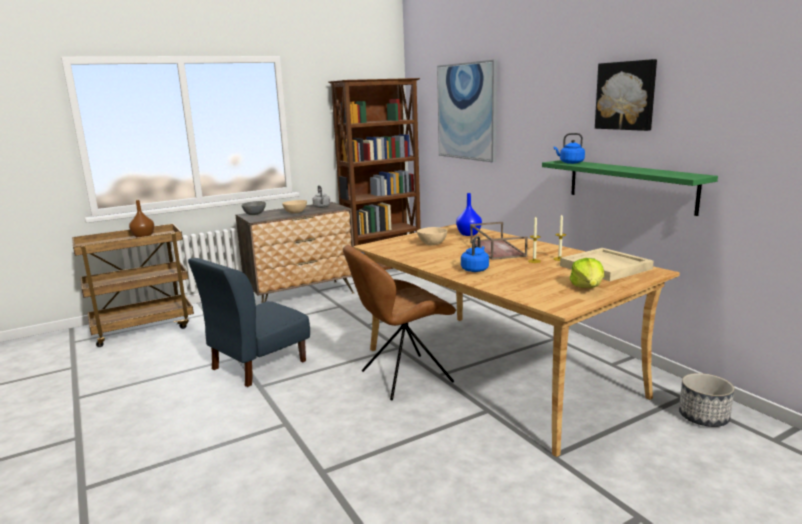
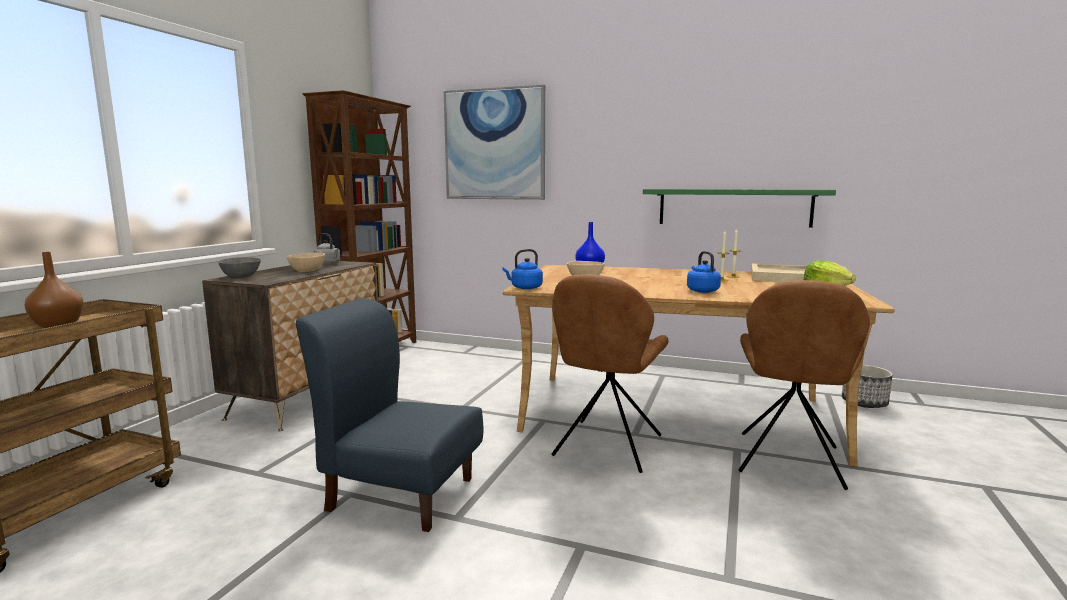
camera: 40 degrees left, 5 degrees down
(258, 365) = (400, 493): blue chair -> blue chair turned 105 degrees clockwise
(496, 248) = (656, 276): brown tray -> none
(508, 432) = (789, 462): none -> brown chair
(570, 162) = (671, 188): blue kettle -> blue kettle (525, 288)
(626, 95) = (727, 121): picture -> none

